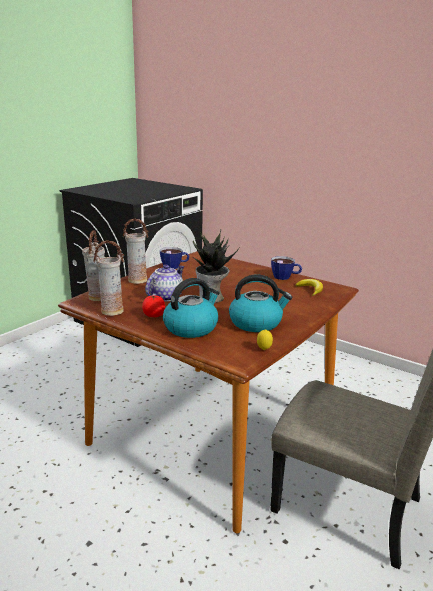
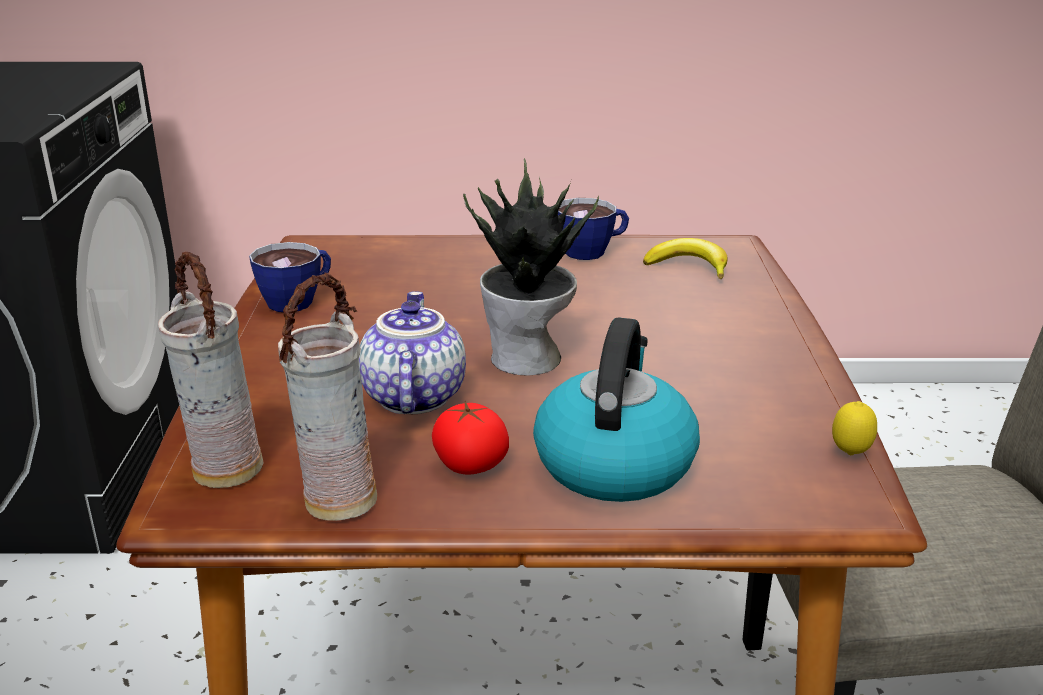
camera: 35 degrees left, 5 degrees up
(137, 280) = (260, 374): vase -> none
(256, 323) = (723, 389): kettle -> none

